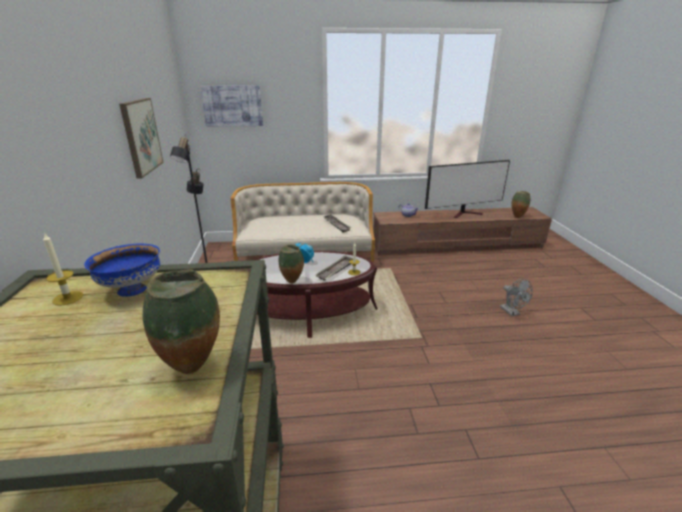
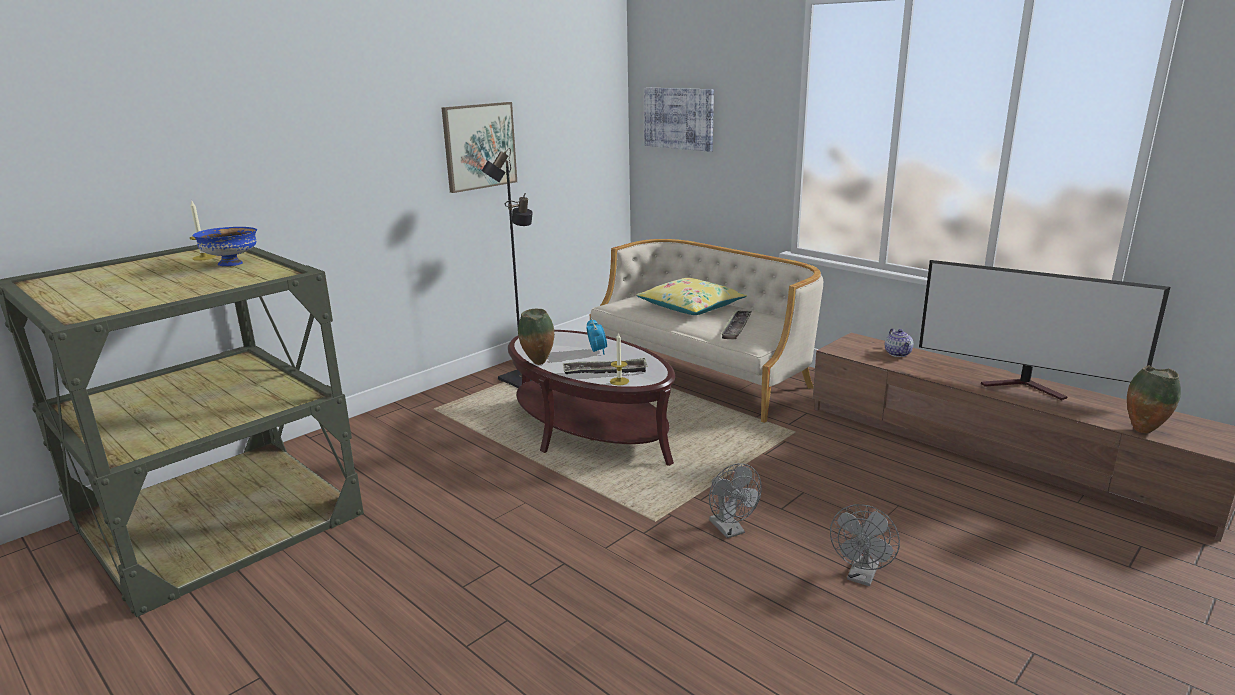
camera: 50 degrees right, 5 degrees down
(194, 368) = (139, 304): vase -> none
(292, 222) = (691, 307): none -> yellow pillow
(450, 322) = (730, 530): none -> grey fan

